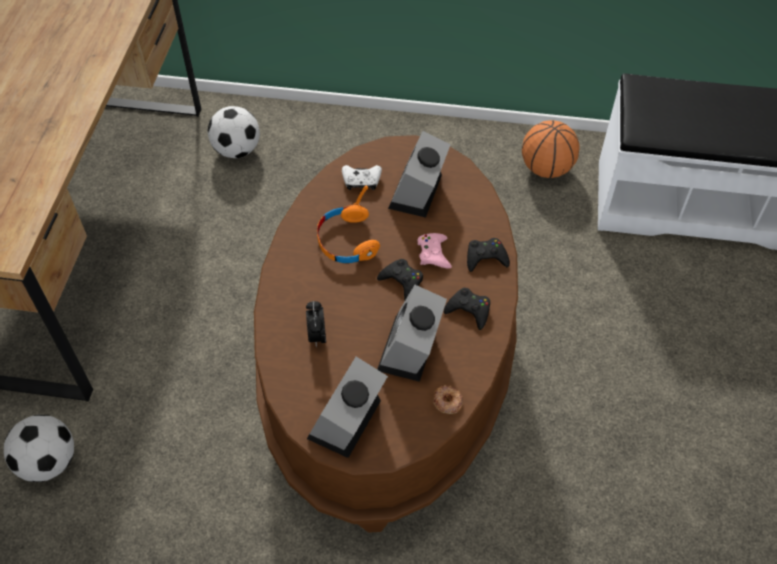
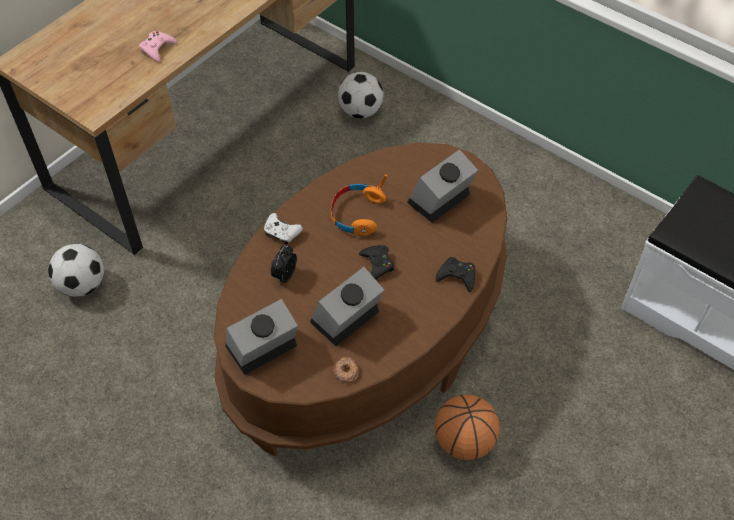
camera: 30 degrees right, 0 degrees up
(361, 182) = (401, 172): white game controller -> white game controller (281, 233)
(433, 254) = (417, 254): pink game controller -> pink game controller (157, 49)
(469, 310) = (413, 311): black game controller -> none
(546, 169) = (611, 235): basketball -> basketball (464, 441)

